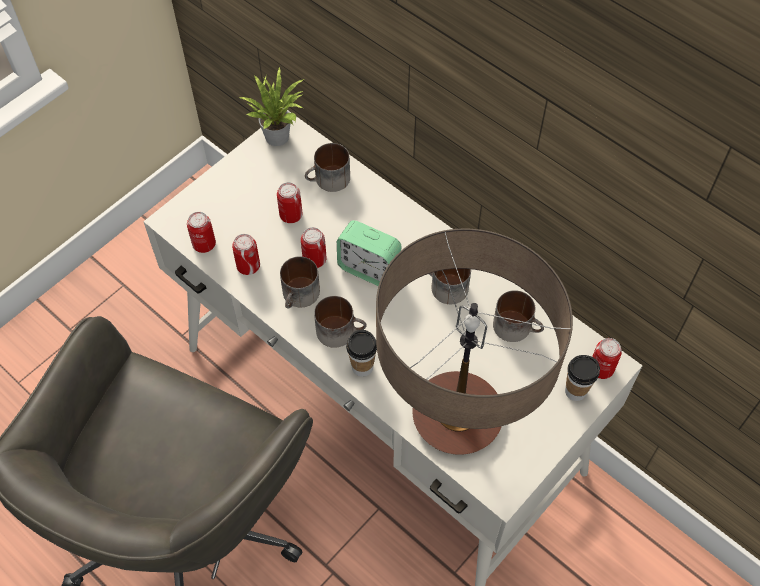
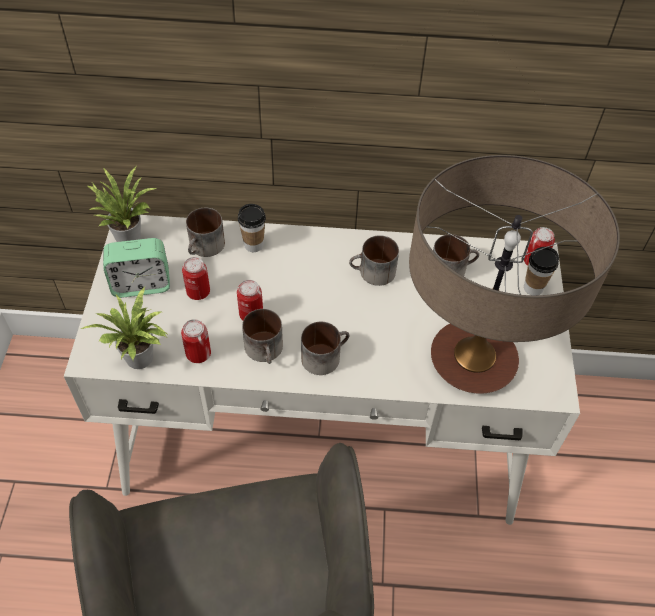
camera: 40 degrees left, 5 degrees down
(204, 244) = (141, 360): can -> potted plant
(362, 367) = (368, 372): cup -> cup (253, 245)
(369, 269) = (302, 295): alarm clock -> alarm clock (141, 284)

